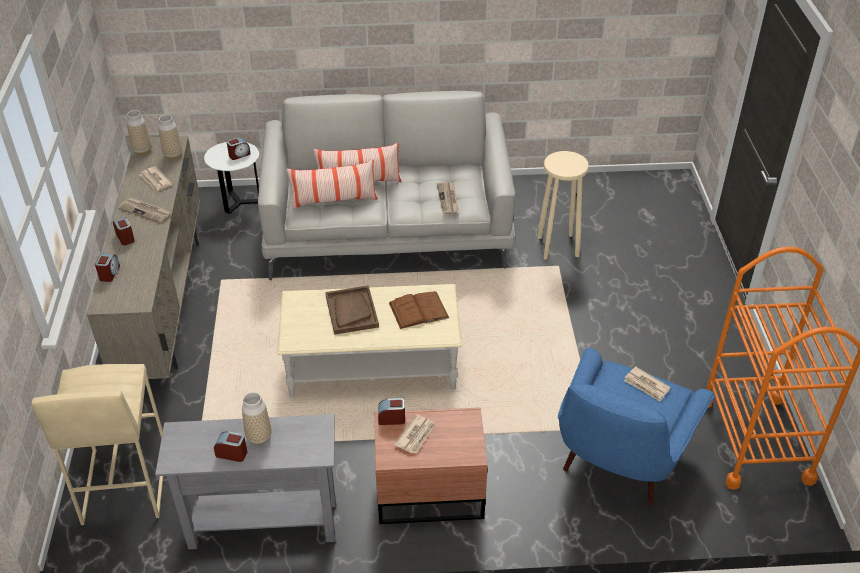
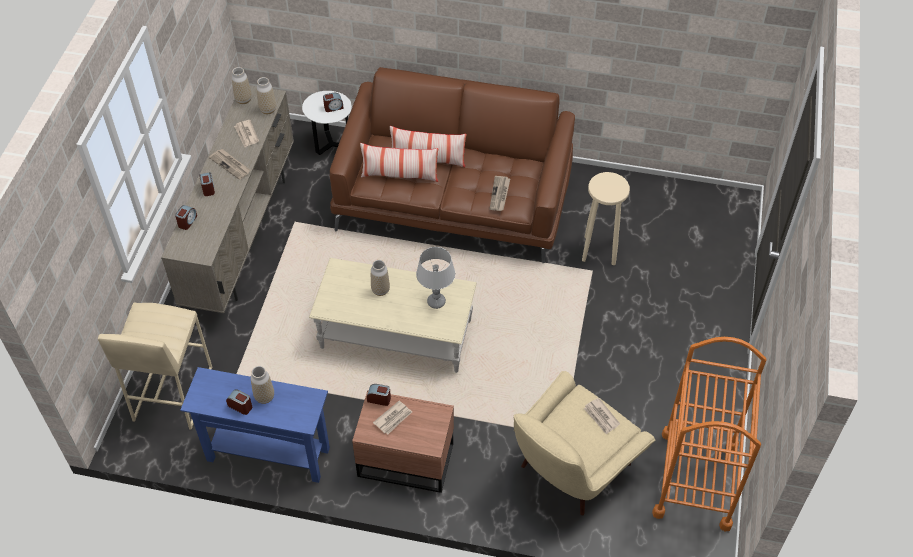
camera: 15 degrees right, 10 degrees up
(263, 524) = (268, 454): grey console table -> blue console table
(351, 311) = (380, 290): brown tray -> vase
(389, 227) = (454, 197): grey sofa -> brown sofa
(418, 310) = (436, 302): brown book -> grey table lamp
(619, 461) = (571, 470): blue armchair -> beige armchair

